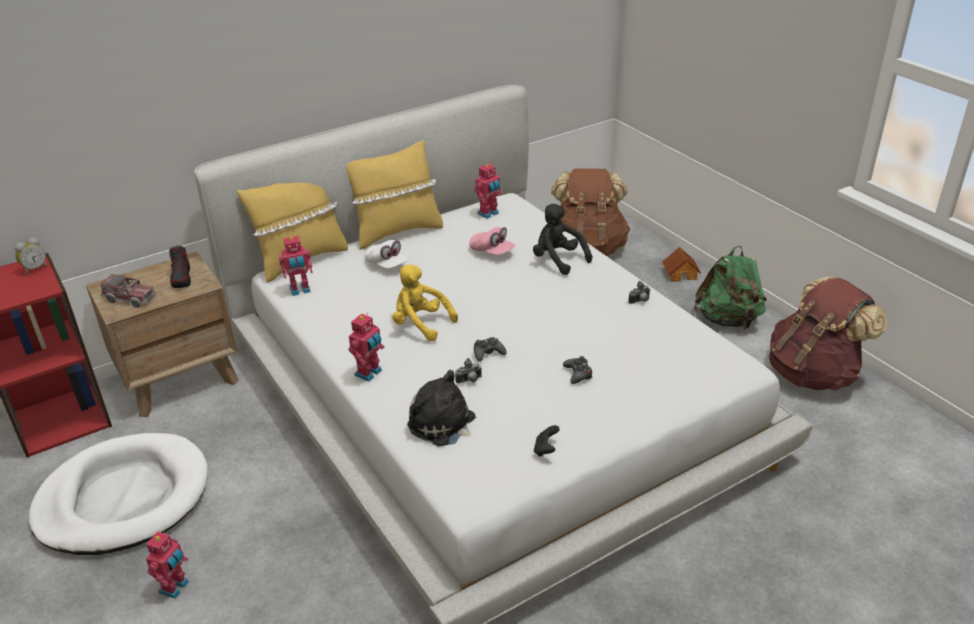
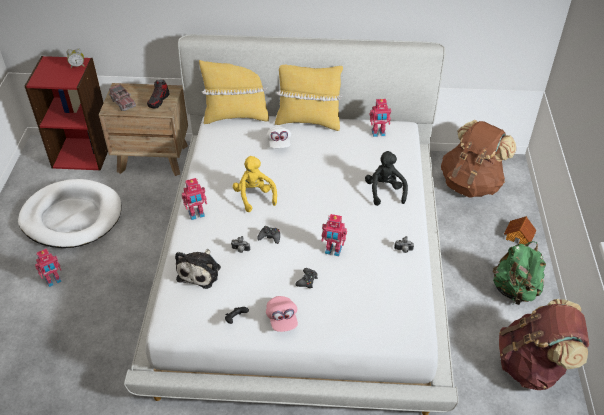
camera: 35 degrees right, 10 degrees up
(300, 290) = (215, 138): toy robot -> toy robot (333, 251)
(445, 426) = (200, 272): plush toy -> plush toy turned 150 degrees counterclockwise
(492, 252) = (349, 164): pink cap -> pink cap (282, 319)

